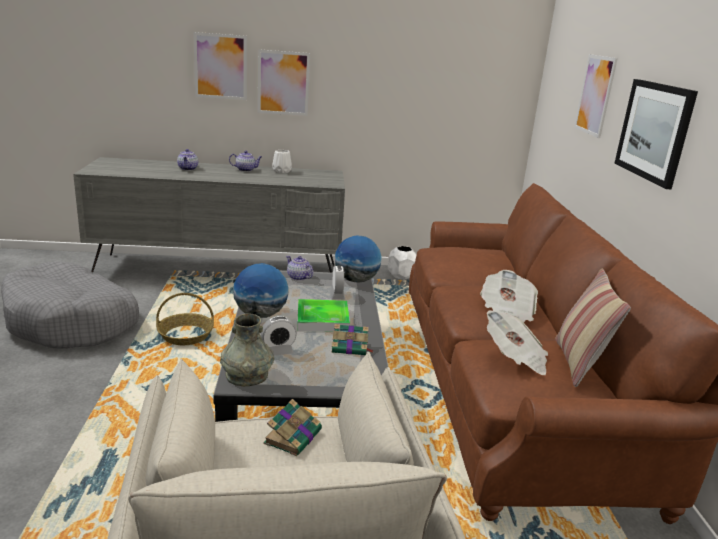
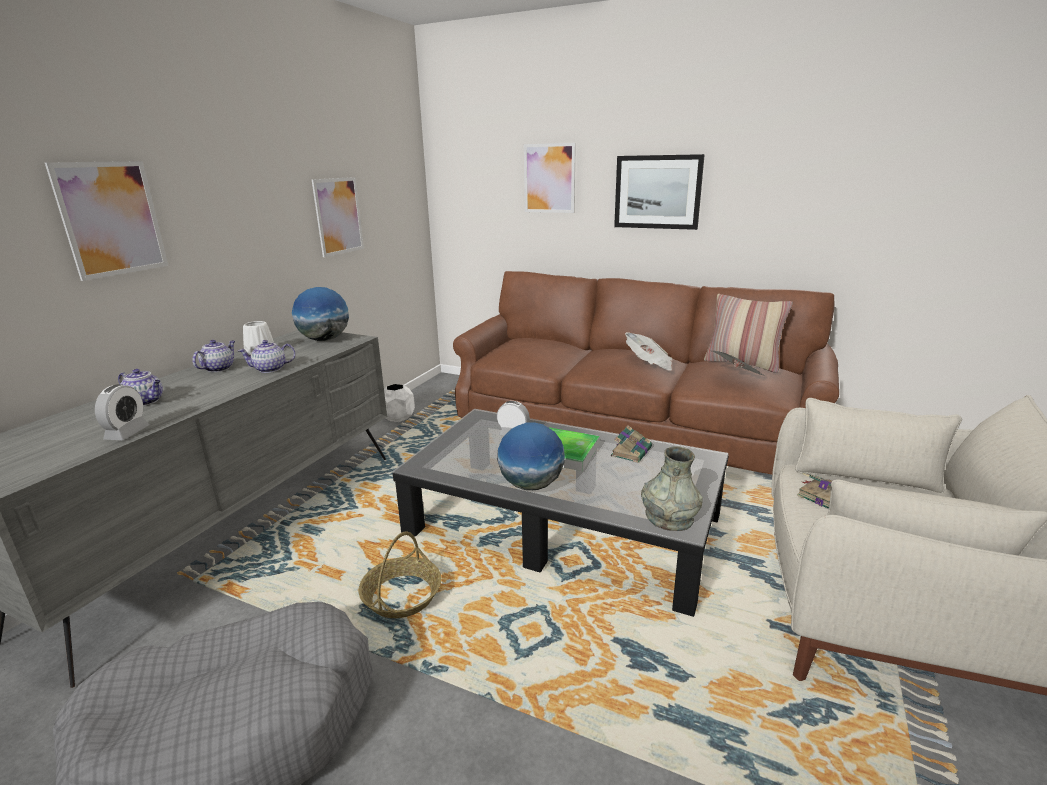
camera: 60 degrees left, 0 degrees up
(278, 351) = (624, 490): alarm clock -> alarm clock (127, 433)
(283, 83) = (210, 228): picture -> picture (338, 216)
(298, 277) = (449, 445): teapot -> teapot (270, 369)
(356, 280) = (484, 417): globe -> globe (325, 339)

